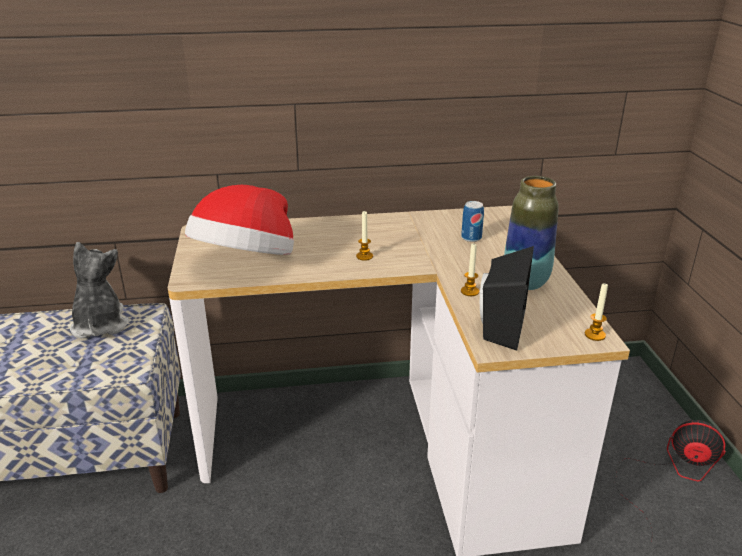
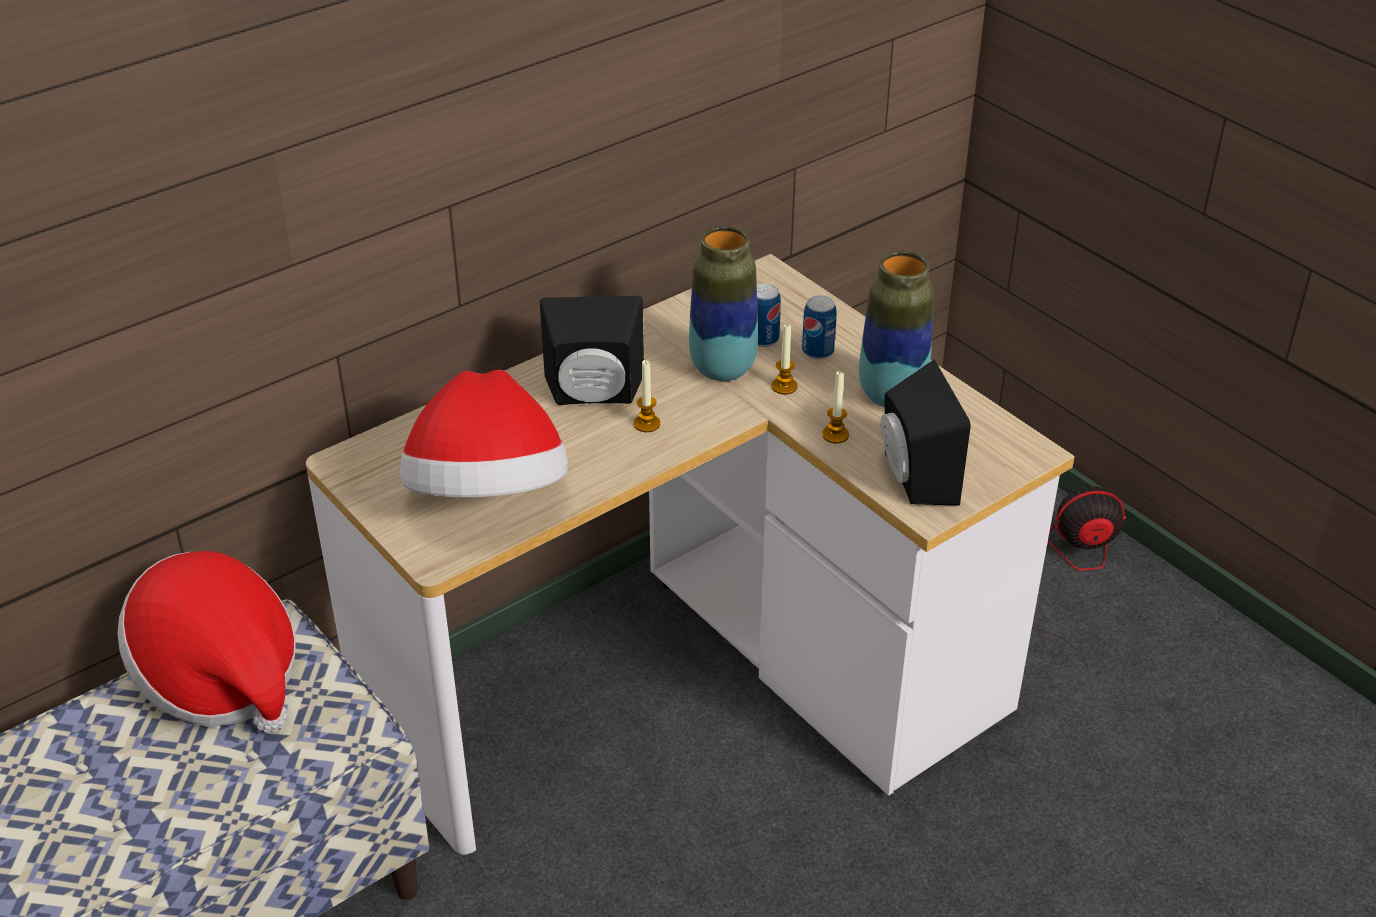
camera: 30 degrees left, 10 degrees up
(100, 325) = (220, 677): plush toy -> hat
(350, 237) = (594, 396): none -> black speaker
(433, 245) = (722, 369): none -> vase
(498, 251) = (817, 351): none -> can
(595, 335) = (1025, 448): candle -> candle (784, 386)

